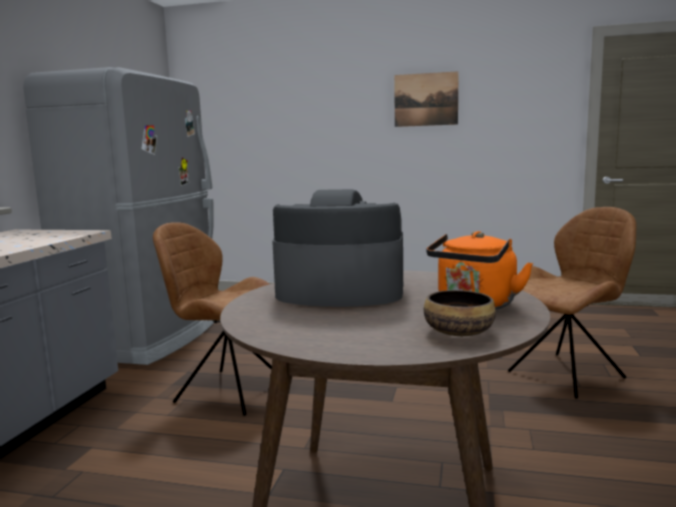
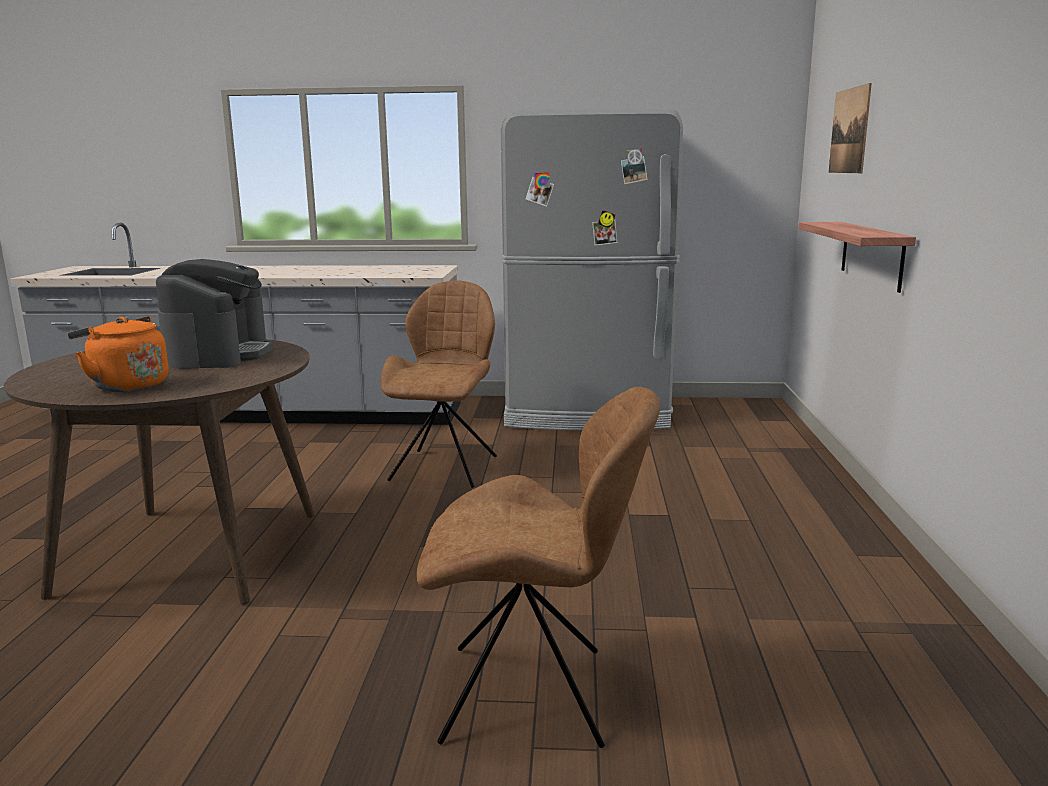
camera: 80 degrees right, 5 degrees up
(320, 173) = (871, 254): none -> shelf
(426, 99) = (985, 112): picture -> picture (849, 131)
(458, 332) = (60, 381): bowl -> none
(568, 374) = (532, 695): brown chair -> brown chair turned 45 degrees counterclockwise

